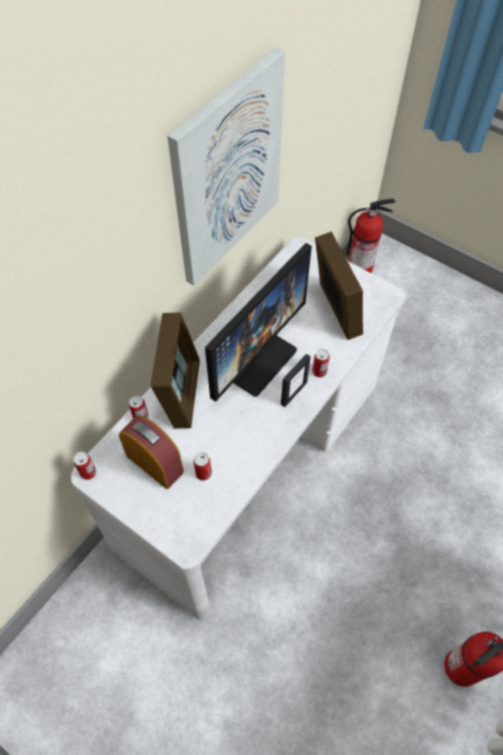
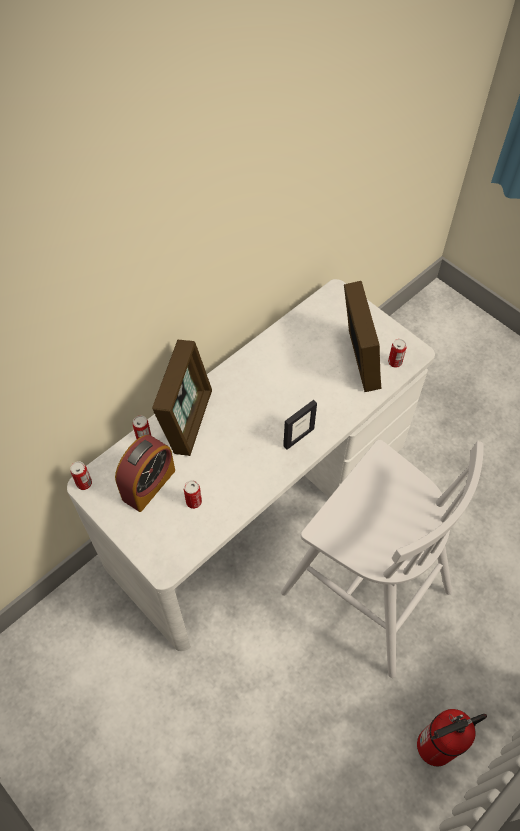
camera: 10 degrees right, 0 degrees up
(154, 463) = (148, 484): alarm clock -> alarm clock turned 75 degrees clockwise
(227, 172) = (258, 211): picture -> none
(253, 357) = (266, 395): monitor -> none
(319, 371) = (329, 420): can -> can (395, 362)
(361, 267) = (415, 317): fire extinguisher -> none
(364, 529) = (363, 590): none -> white stool

